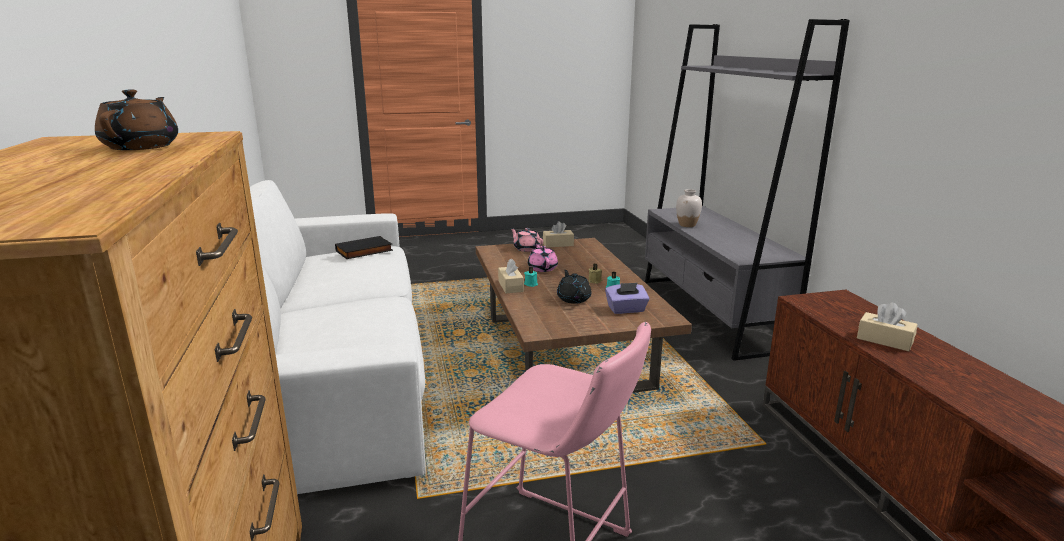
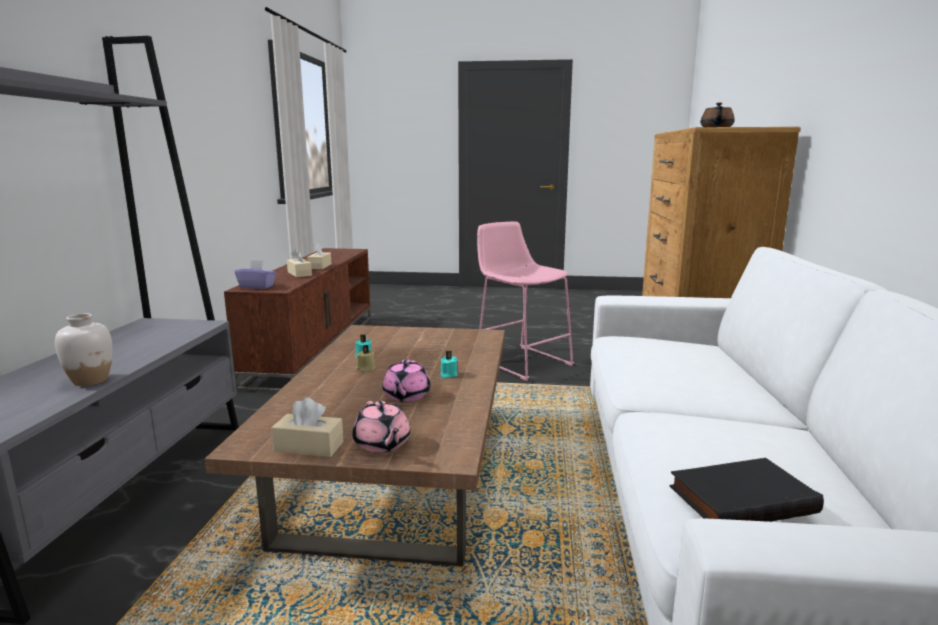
camera: 160 degrees left, 5 degrees down
(510, 286) = (476, 375): beige tissue box -> beige tissue box (320, 266)
(573, 298) = (420, 353): black teapot -> none
(626, 310) = (385, 338): purple tissue box -> purple tissue box (257, 286)

